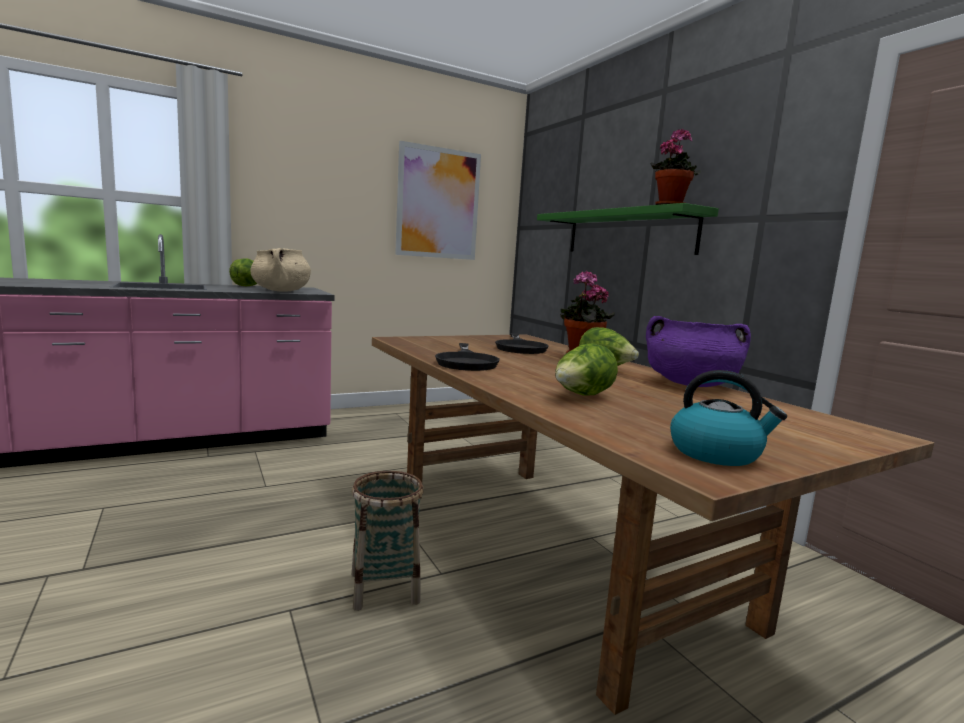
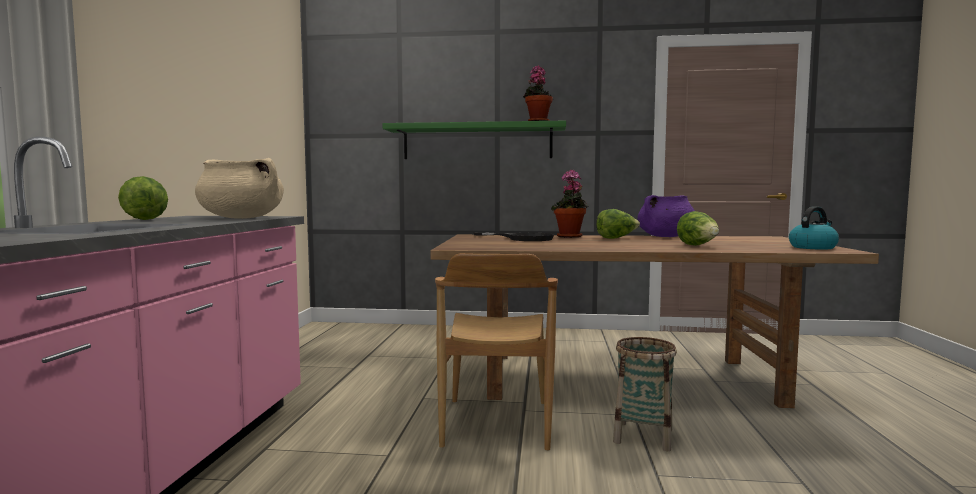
camera: 55 degrees left, 5 degrees down
(354, 509) = (496, 424): none -> brown chair
(438, 203) = (256, 105): picture -> none
(466, 361) = (578, 247): black frying pan -> none

